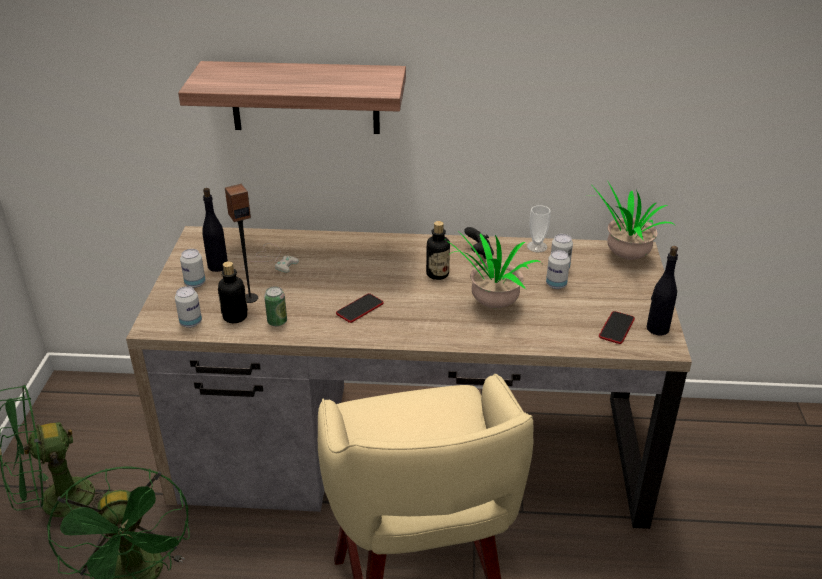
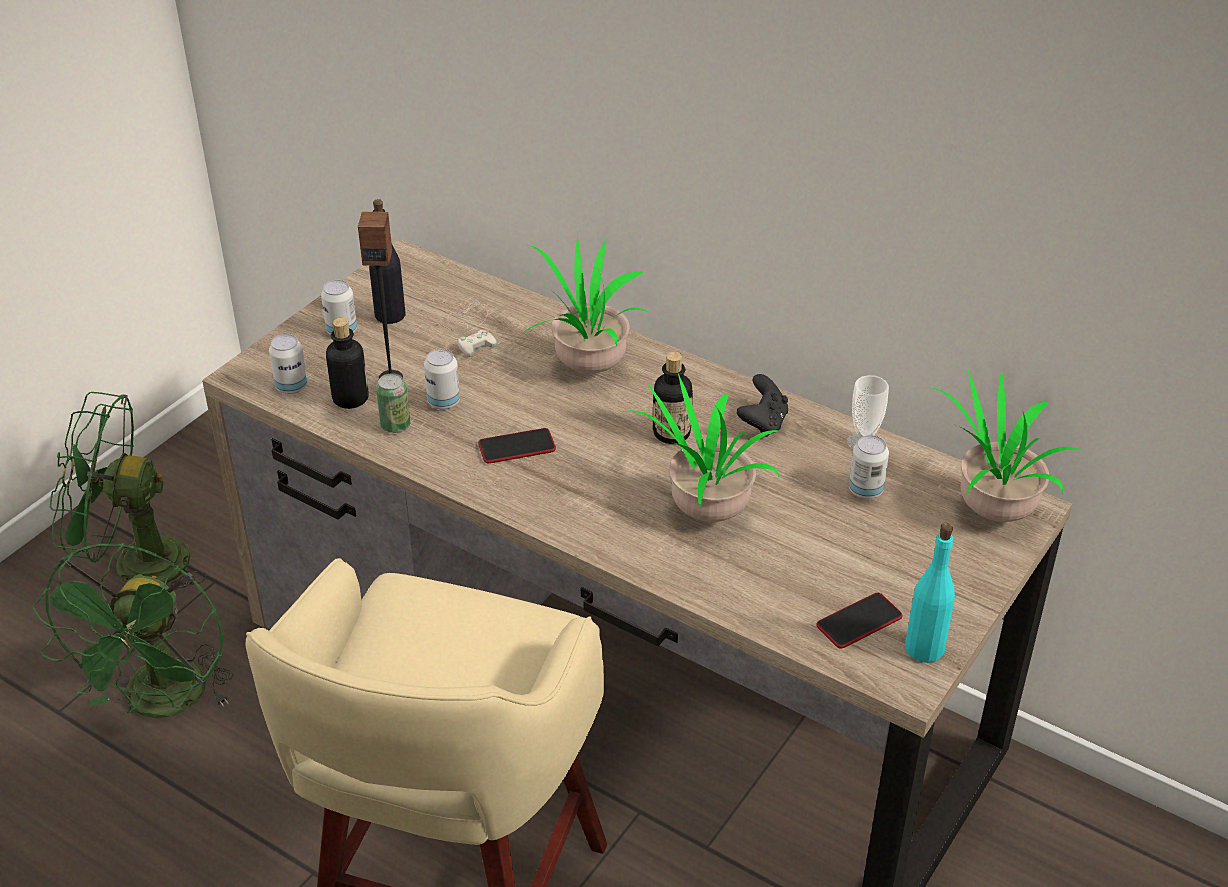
camera: 30 degrees right, 5 degrees up
(305, 97) = (563, 100): shelf -> none
(358, 256) = (585, 366): none -> potted plant
(556, 285) = (833, 516): can -> can (444, 402)
(657, 328) = (924, 648): black bottle -> turquoise bottle

